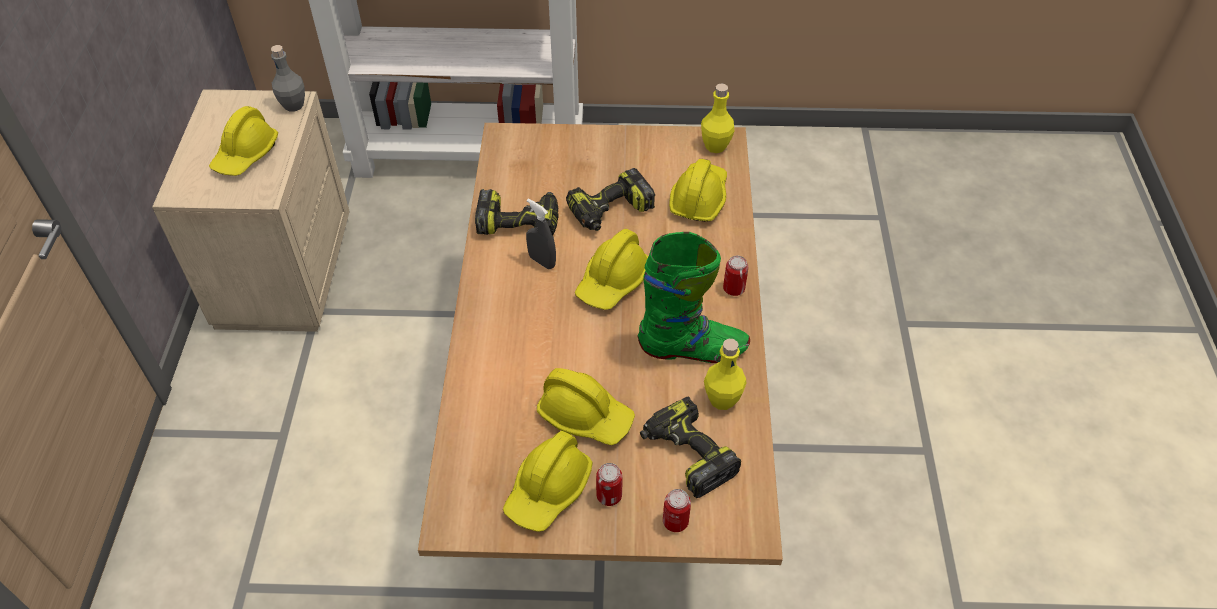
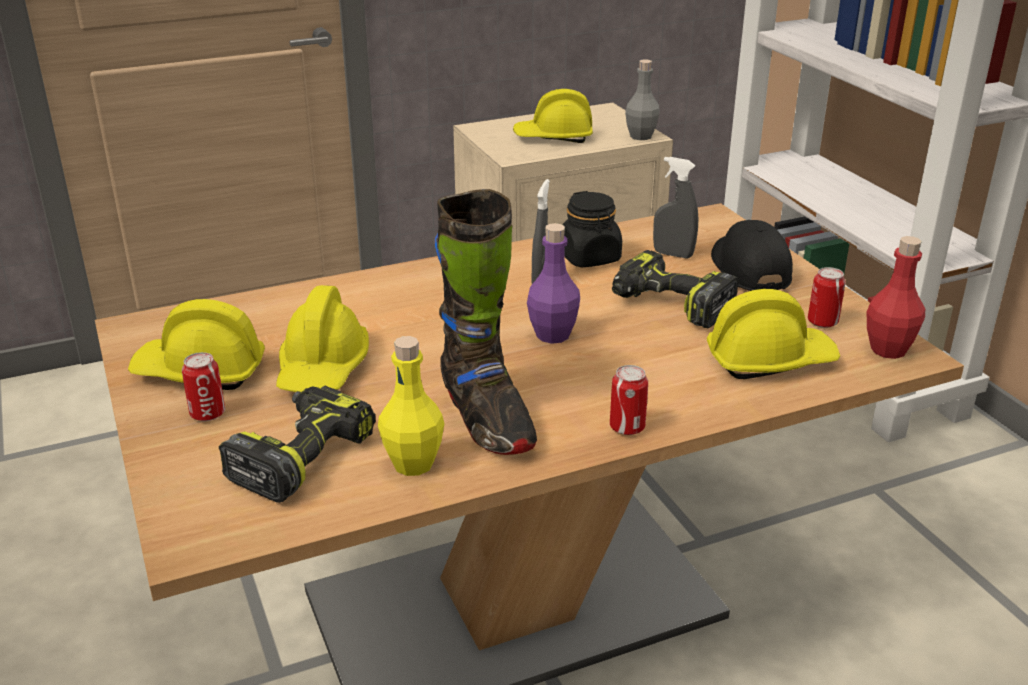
camera: 65 degrees right, 20 degrees down
(519, 222) = (589, 257): power drill -> black jar
(544, 179) = (673, 254): none -> grey spray bottle
(587, 154) = (749, 268): none -> black cap
(613, 281) = (552, 335): yellow hard hat -> purple bottle
(675, 521) = (184, 473): can -> can (822, 322)
(692, 349) = (486, 419): green boot -> black boot
(715, 146) = (888, 350): yellow bottle -> red bottle

